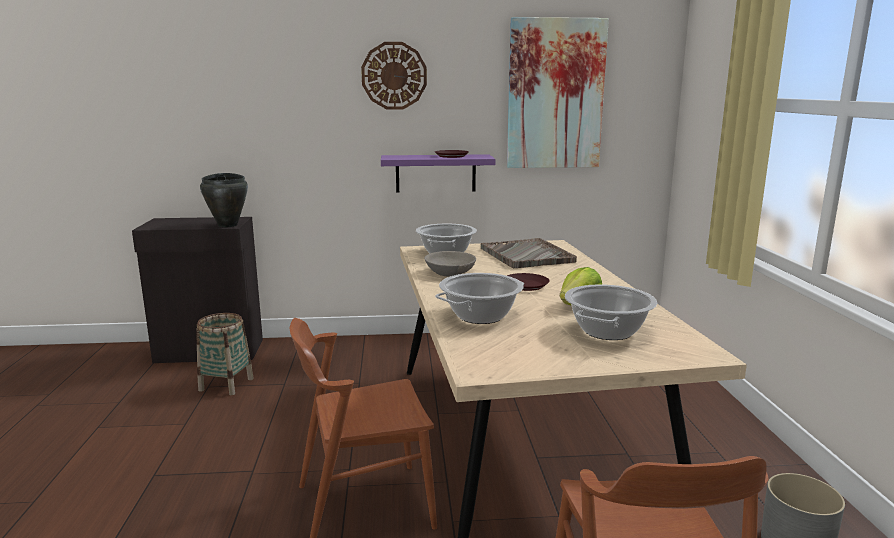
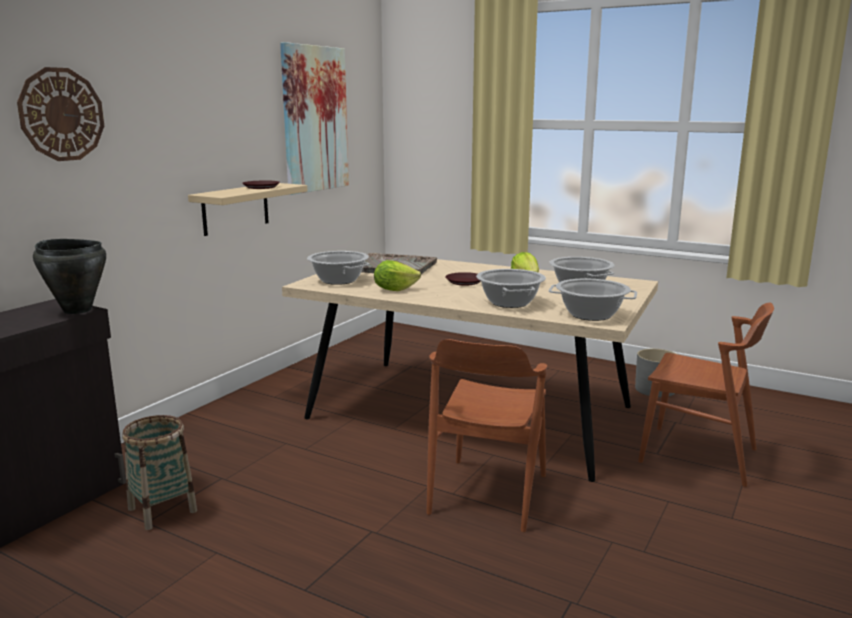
camera: 55 degrees left, 0 degrees up
(394, 76) = (192, 101): wall clock -> wall clock (61, 114)
(435, 173) = (235, 208): purple shelf -> beige shelf
(450, 272) = (394, 289): grey bowl -> lettuce
(495, 358) = (590, 315): none -> cooking pot

